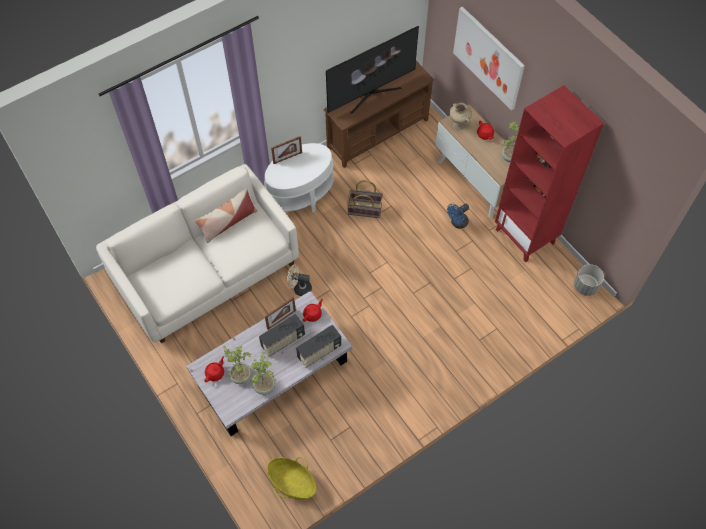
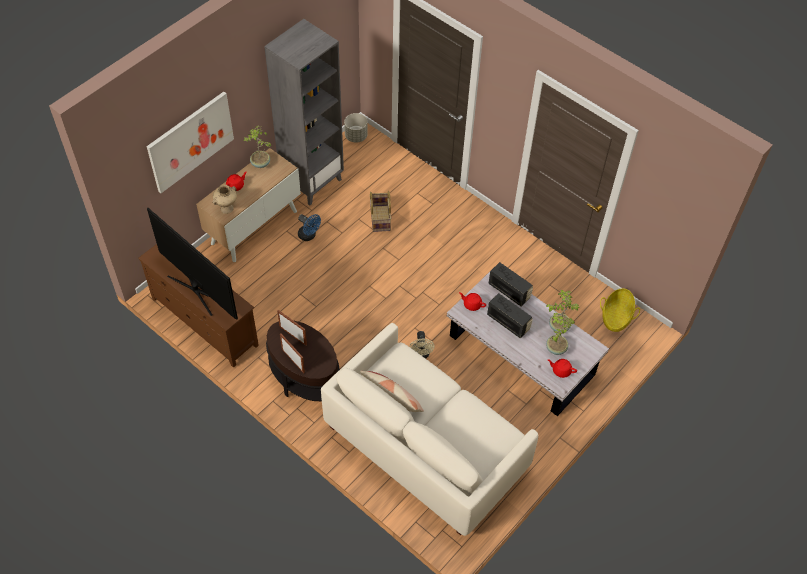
camera: 105 degrees left, 5 degrees down
(281, 319) = (486, 329): picture frame -> picture frame (293, 335)
(301, 196) = (305, 379): white side table -> brown side table
(365, 209) = (309, 316): basket -> basket (379, 218)
(525, 236) = (312, 182): red bookcase -> grey bookcase

